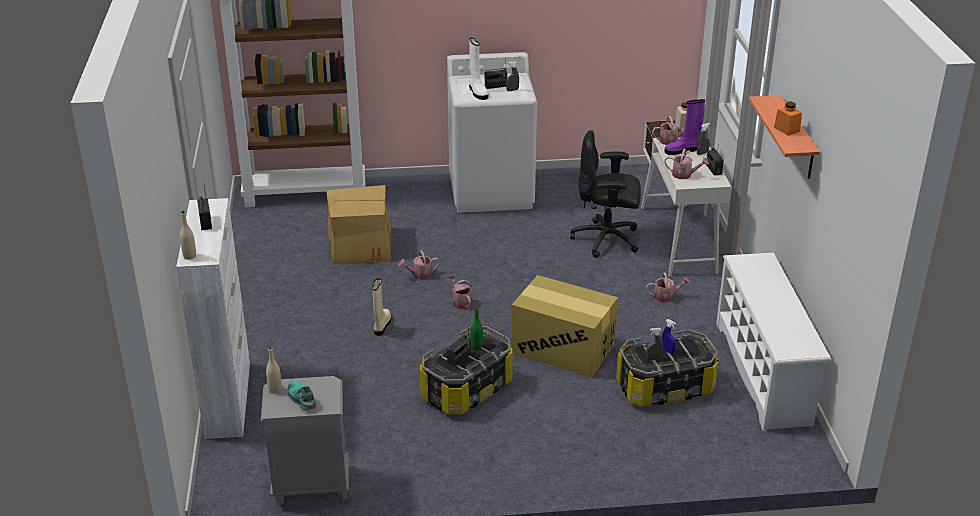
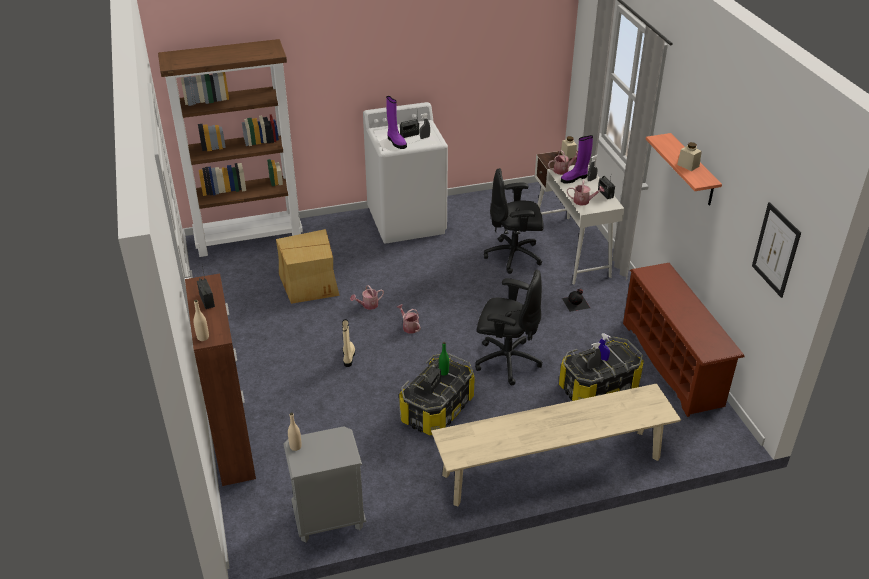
camera: 10 degrees left, 5 degrees up
(228, 399) = (233, 444): white cabinet -> brown cabinet
(301, 399) = (321, 454): turquoise shoe -> none
(477, 92) = (396, 142): white boot -> purple boot
(563, 349) = (506, 361): cardboard box -> black office chair
(582, 464) = (552, 467): none -> beige bench
(666, 297) = (576, 303): watering can -> black bottle
(764, 373) = (673, 363): white shoe rack -> brown shoe rack
(786, 129) = (688, 165): orange jar -> beige jar
(860, 225) = (776, 250): none -> picture

